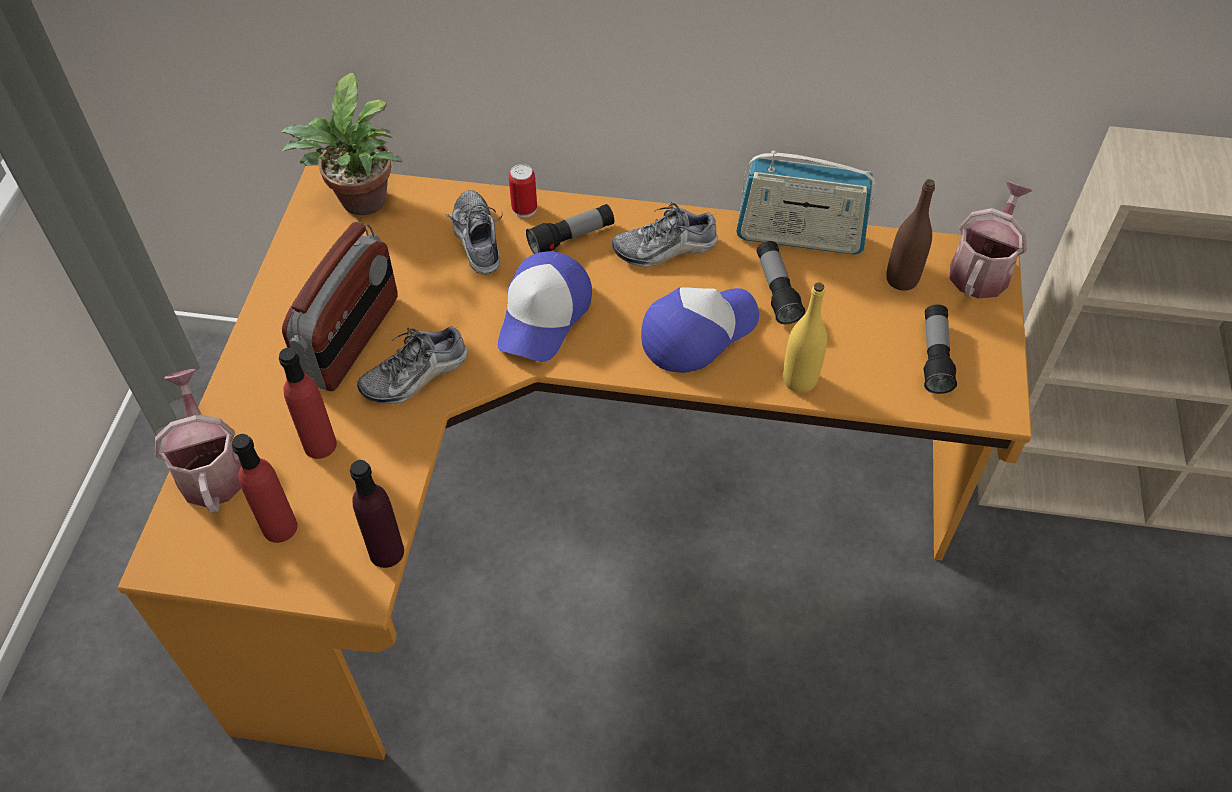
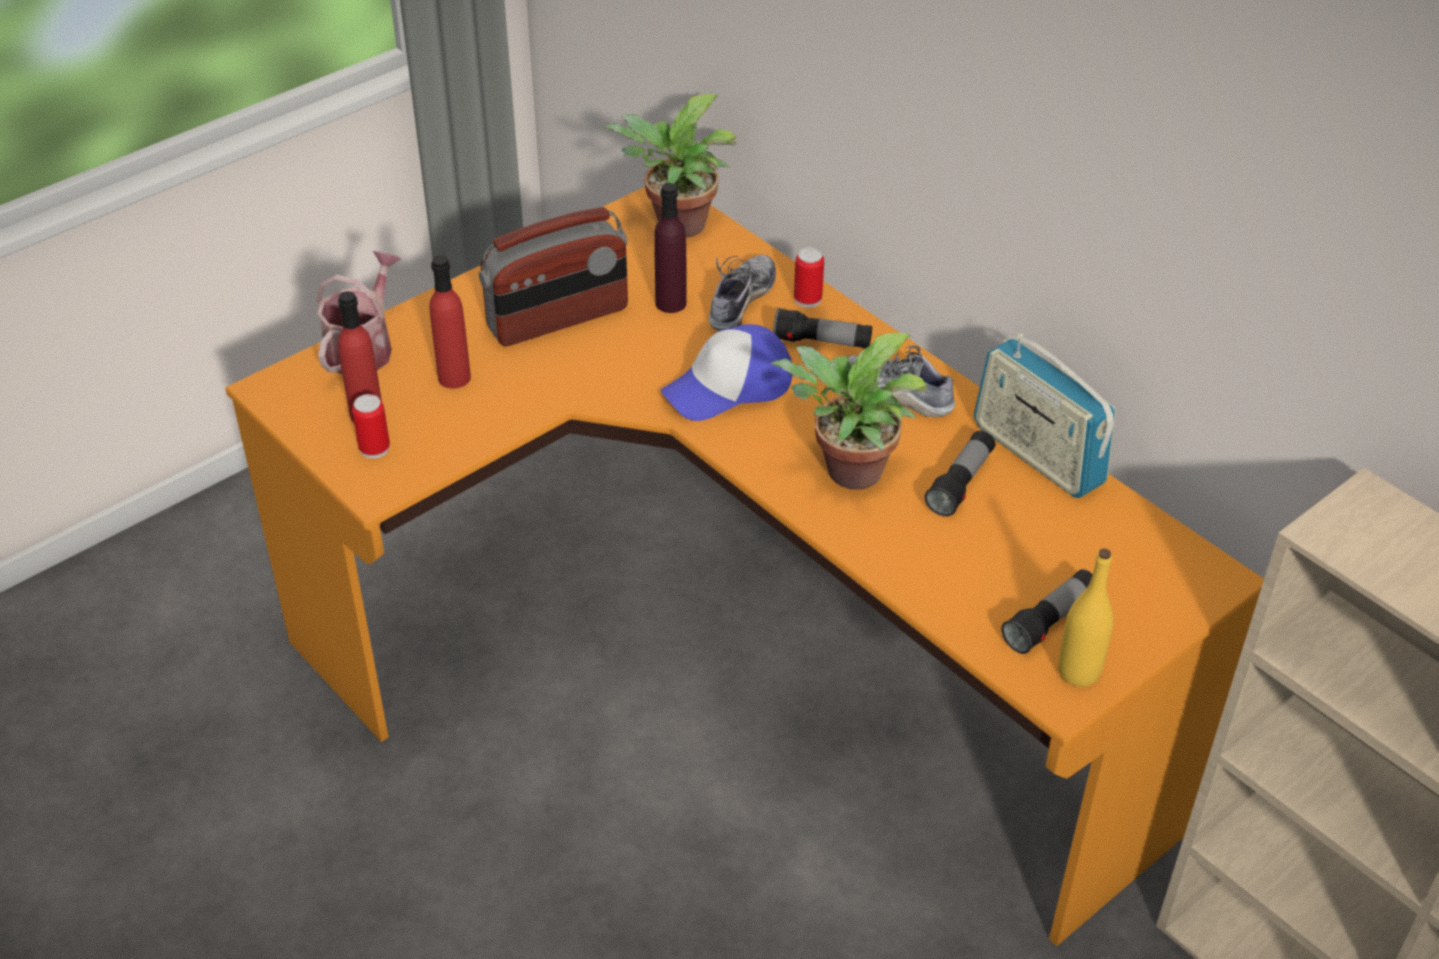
camera: 40 degrees right, 10 degrees down
(320, 553) = (374, 448): none -> can
(386, 552) = (420, 477): purple bottle -> purple bottle (671, 303)
(415, 375) = (577, 372): shoe -> none
(698, 332) = (847, 474): cap -> potted plant
(799, 380) = (894, 562): yellow bottle -> yellow bottle (1078, 672)
(901, 279) = (1097, 543): brown bottle -> none
(982, 269) = (1194, 582): watering can -> none

